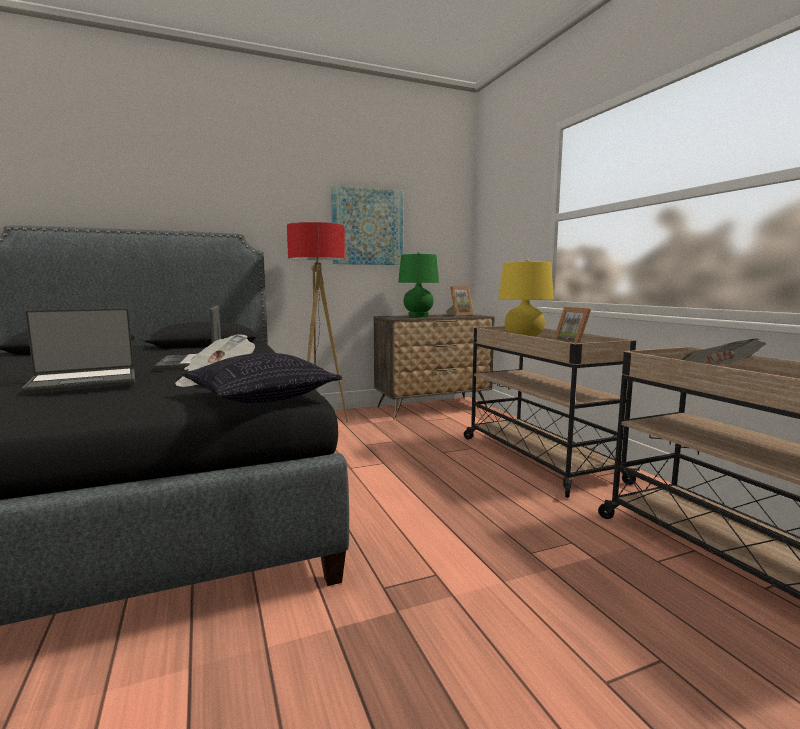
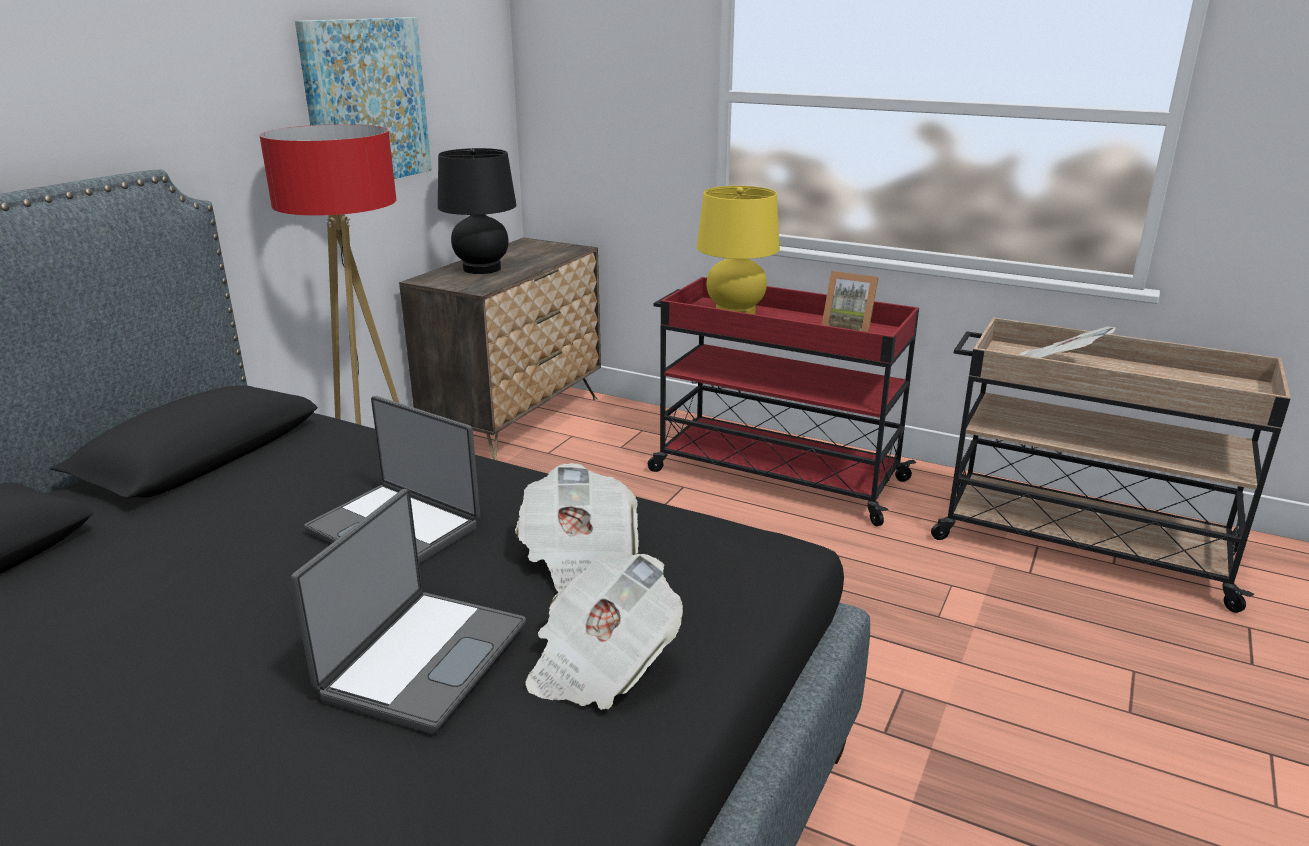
camera: 40 degrees left, 15 degrees up
(121, 399) = (601, 664): none -> newspaper
(261, 397) = (749, 571): pillow -> none
(418, 316) = (482, 269): green table lamp -> black table lamp
(459, 315) = (536, 251): picture frame -> none
(536, 457) = (774, 475): beige cart -> red cart

